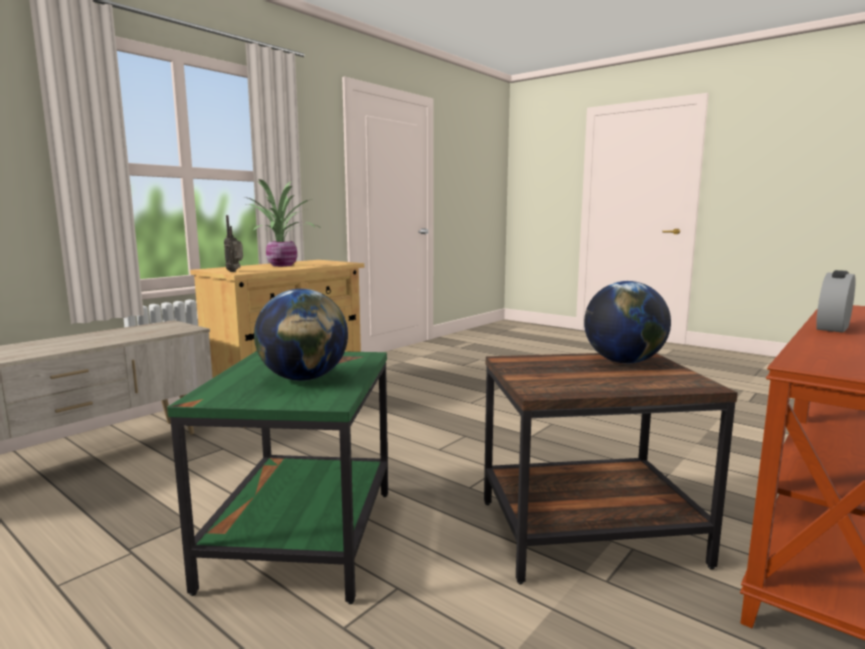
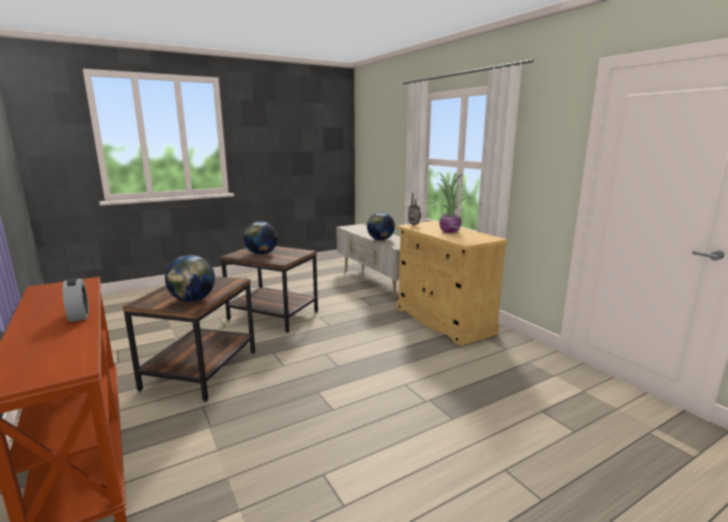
camera: 110 degrees right, 5 degrees up
(112, 340) = (380, 240): none -> globe
(305, 538) = (272, 316): green side table -> brown side table

